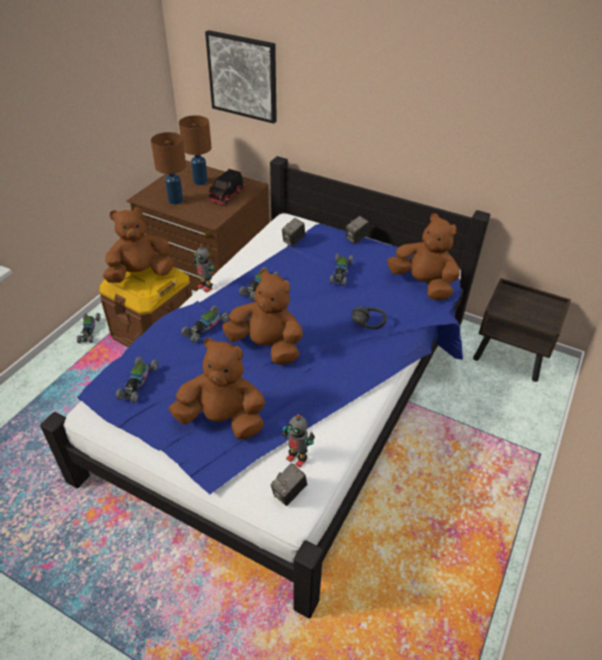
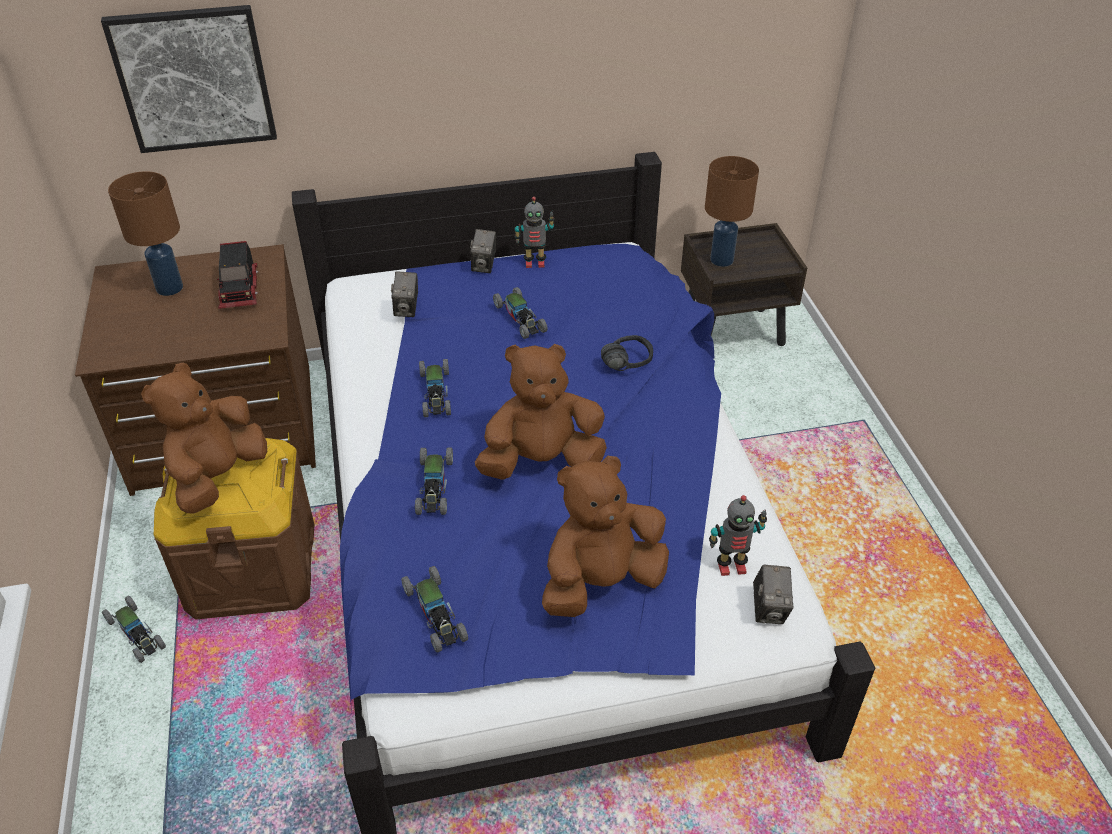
camera: 40 degrees left, 0 degrees up
(176, 201) = (167, 334): brown table lamp -> brown table lamp (722, 260)
(206, 287) = (355, 436): toy robot -> toy robot (534, 263)
(423, 284) = (628, 282): brown plush toy -> none

